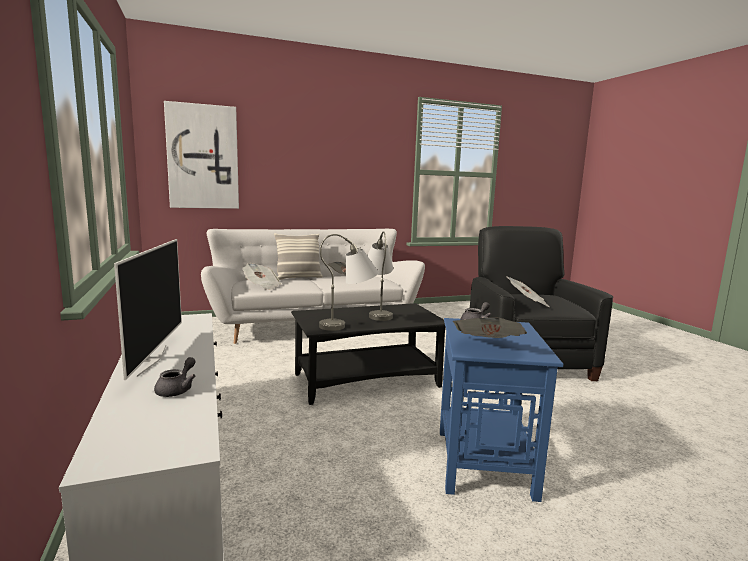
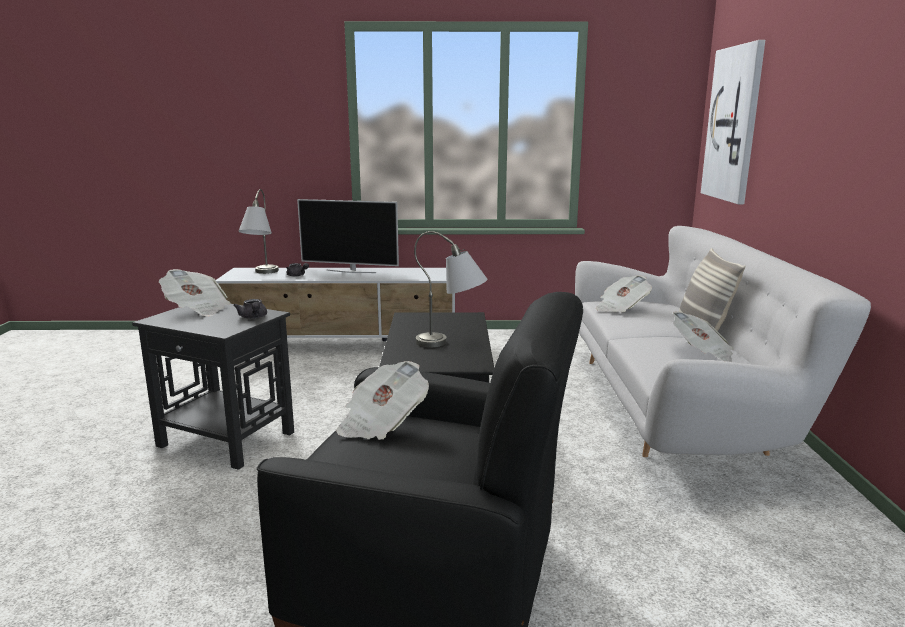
camera: 110 degrees right, 5 degrees up
(349, 325) = (409, 327): grey table lamp -> grey table lamp (261, 274)
(484, 461) = (227, 439): blue side table -> black side table

